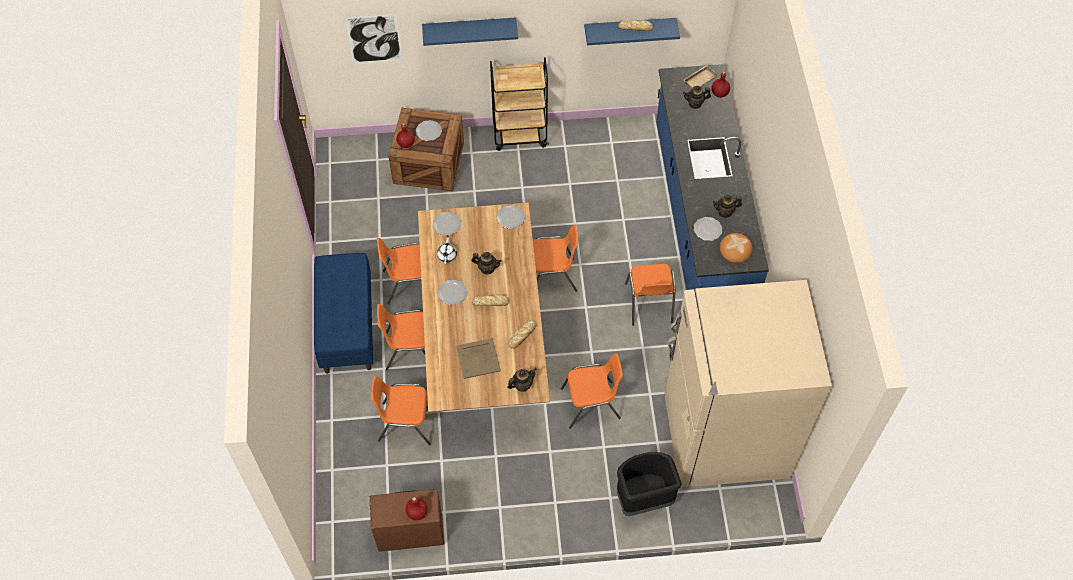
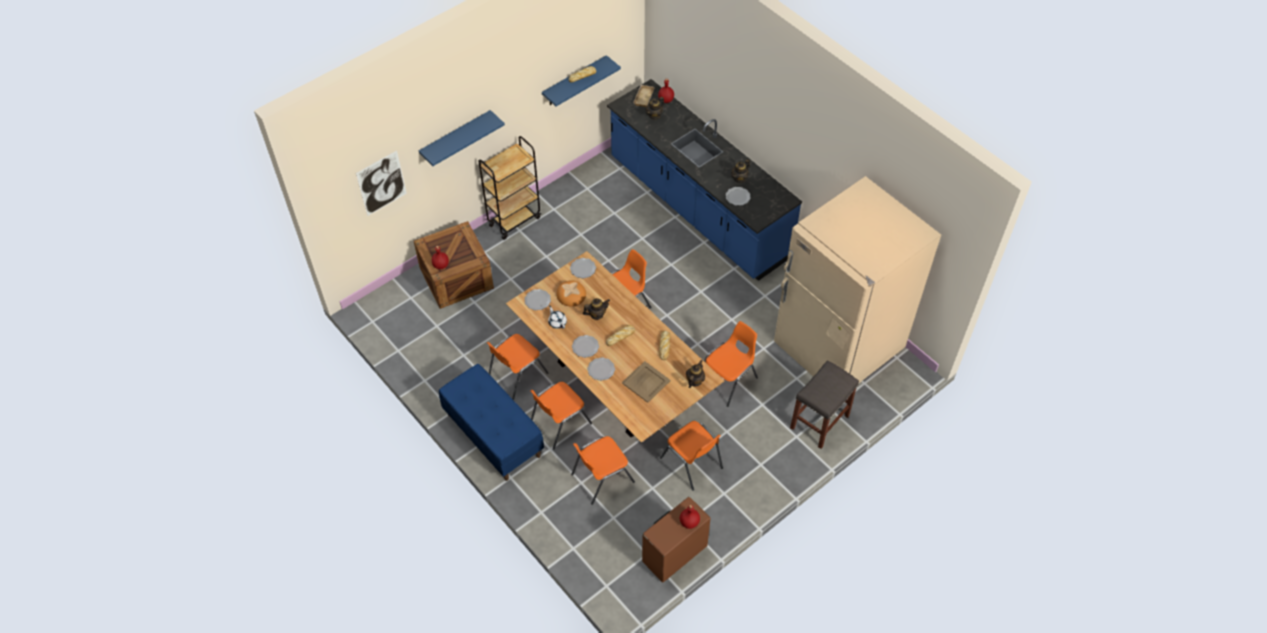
camera: 35 degrees left, 5 degrees down
(428, 131) = (451, 247): plate -> plate (600, 370)
(643, 498) = (819, 422): black trash can -> grey stool
(649, 304) = (710, 286): orange chair -> orange chair (692, 463)
(735, 249) = (768, 200): bread -> bread (571, 295)

